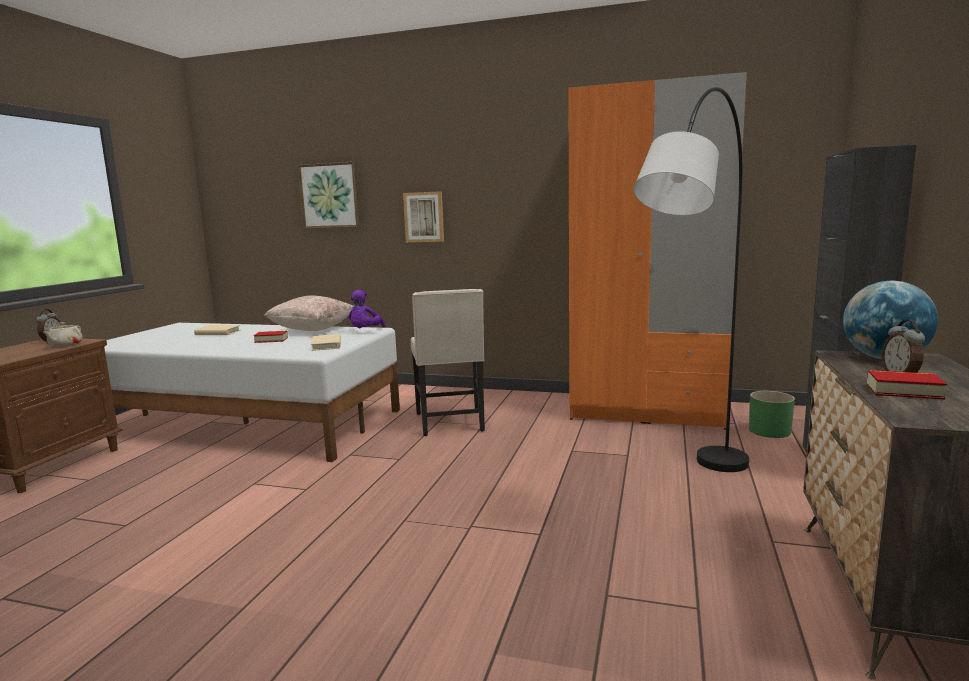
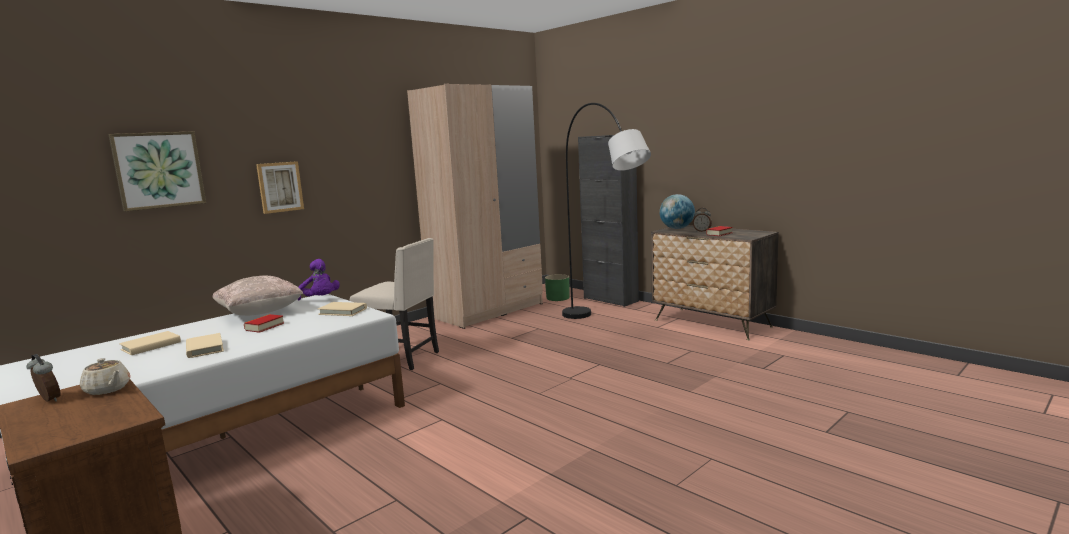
camera: 60 degrees left, 0 degrees up
(209, 343) = (204, 348): none -> beige book
(647, 411) = (487, 310): orange wardrobe -> beige wardrobe

